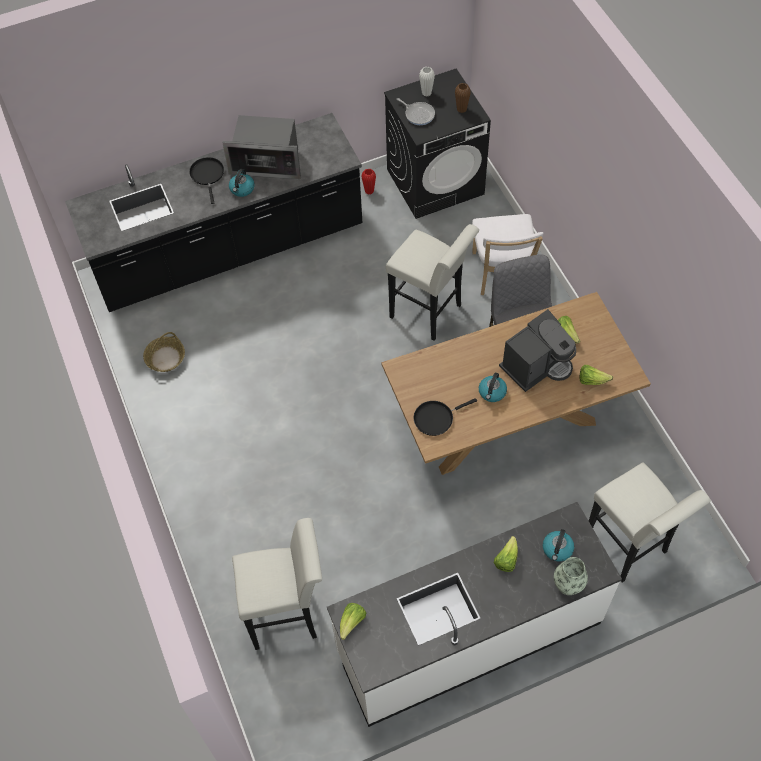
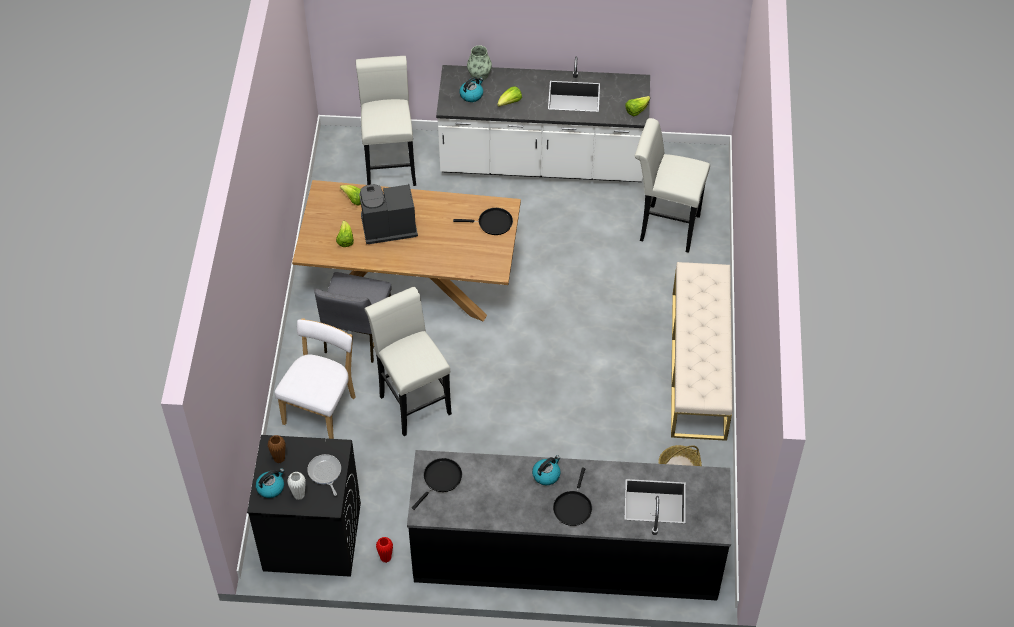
camera: 155 degrees left, 5 degrees down
(185, 464) = (699, 365): none -> beige bench
(268, 162) = (505, 494): microwave -> none
(326, 152) = (440, 479): none -> black frying pan
(492, 392) = (436, 223): kettle -> kettle (271, 487)

